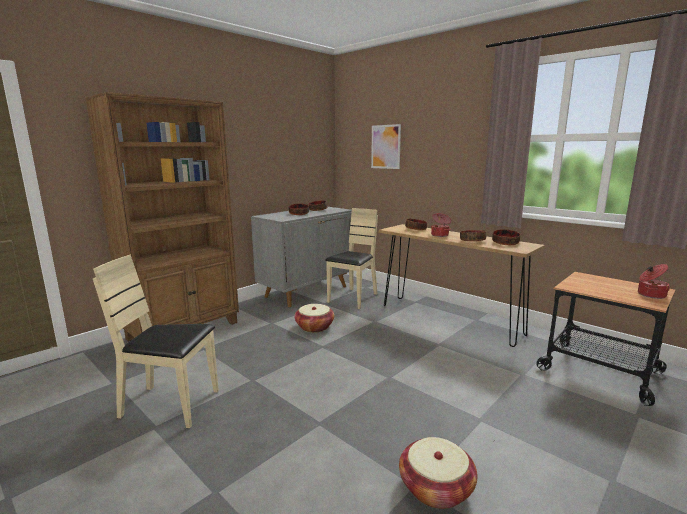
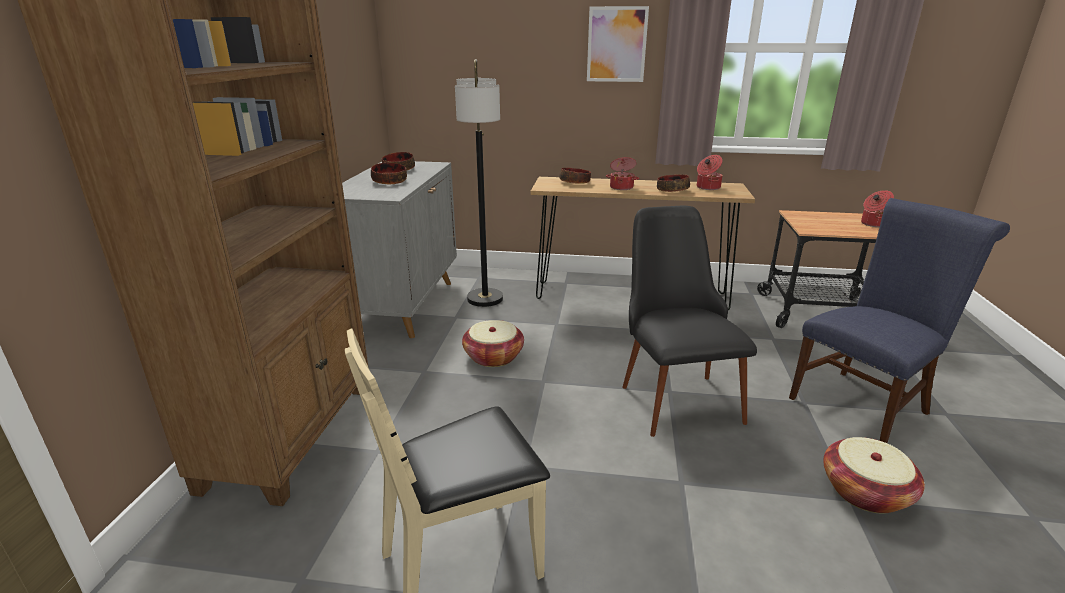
camera: 35 degrees left, 10 degrees up
(353, 298) = (485, 298): beige chair -> floor lamp
(385, 147) = (487, 56): picture -> picture (616, 44)
(390, 378) = (673, 392): none -> black chair
(505, 243) = (707, 187): bowl -> cooking pot
(534, 440) = (863, 403): none -> blue chair

